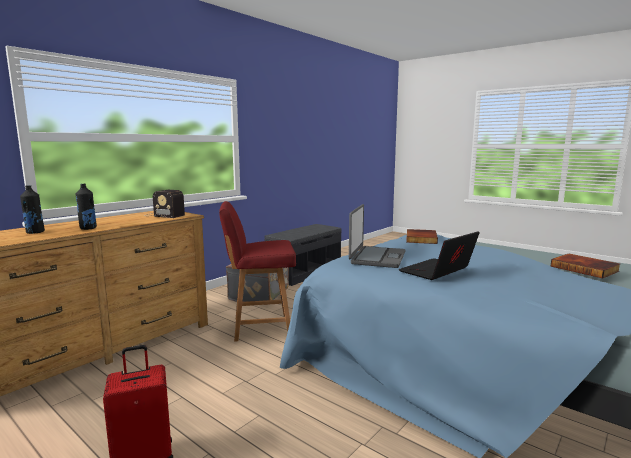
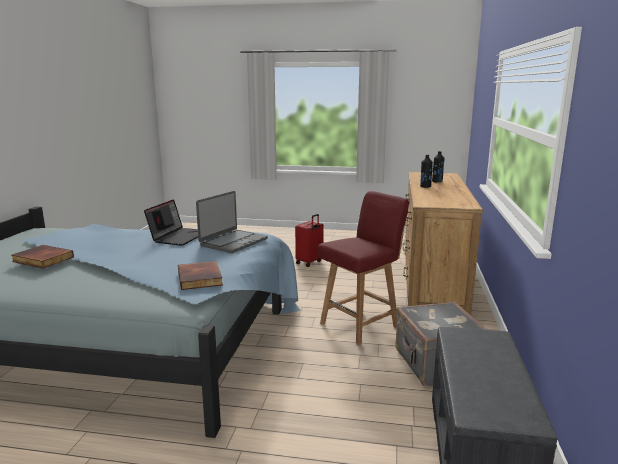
camera: 150 degrees right, 5 degrees up
(163, 215) = (441, 202): radio -> none
(377, 258) = (233, 242): laptop -> laptop turned 135 degrees counterclockwise

